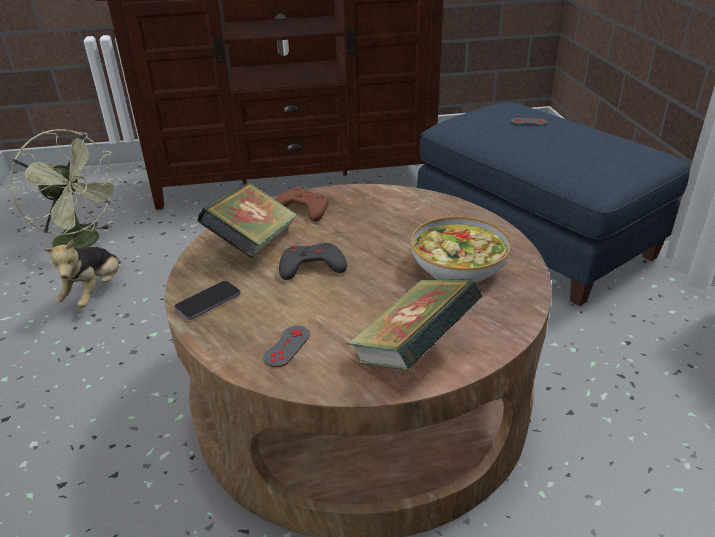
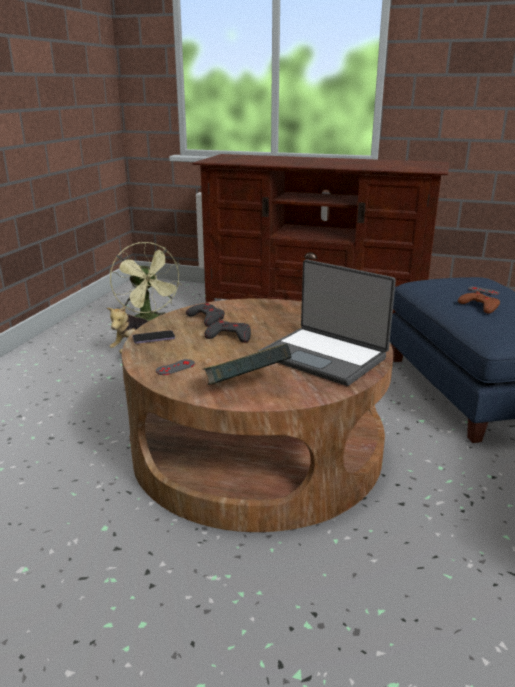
camera: 25 degrees right, 10 degrees down
(253, 244) = (206, 318): book -> grey game controller
(303, 209) = (255, 308): brown game controller -> brown game controller (479, 306)
(459, 266) = (324, 356): bowl -> laptop

